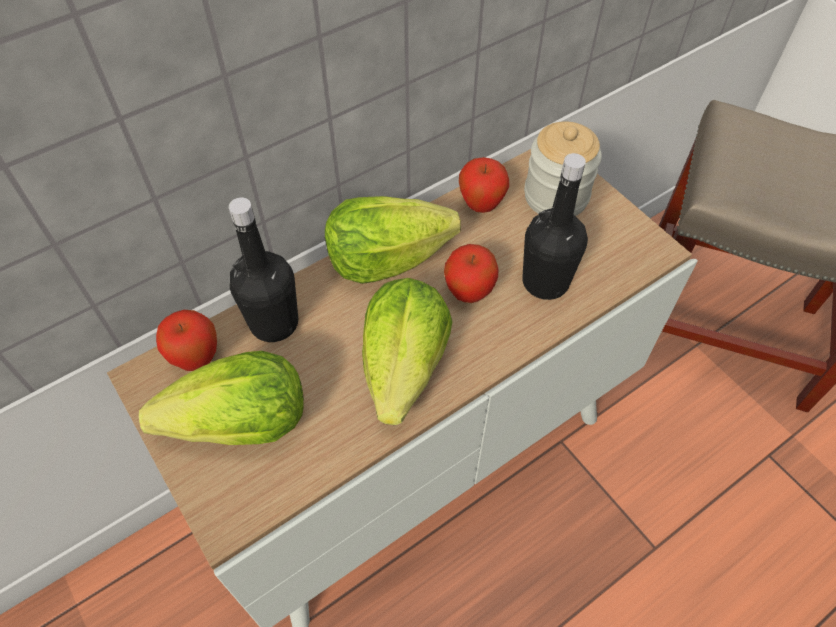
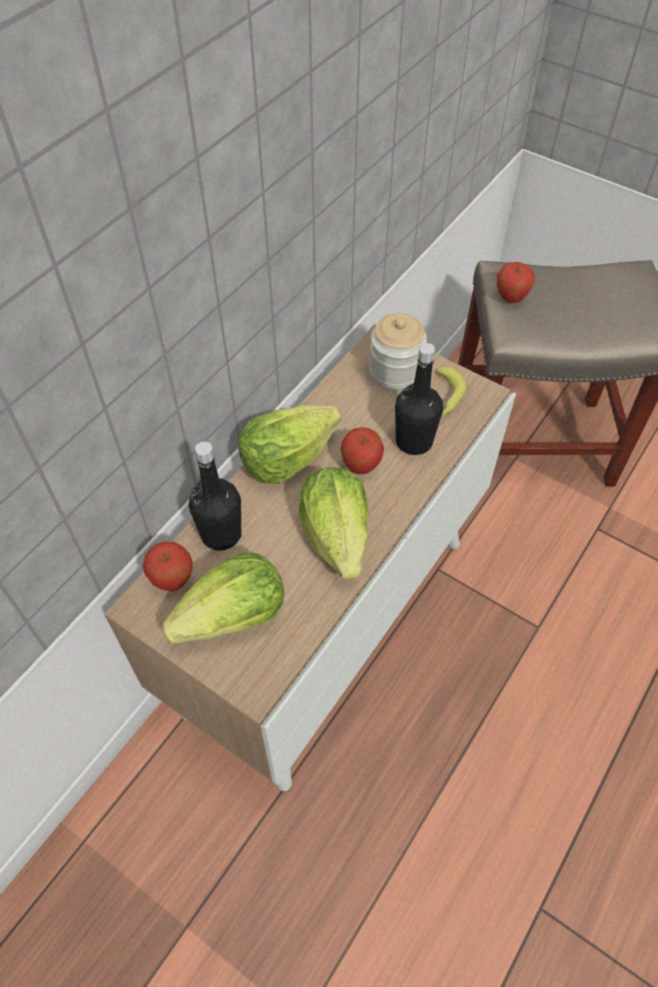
camera: 20 degrees left, 0 degrees up
(481, 205) = (341, 395): apple -> apple (510, 298)
(605, 242) = (446, 398): none -> banana

